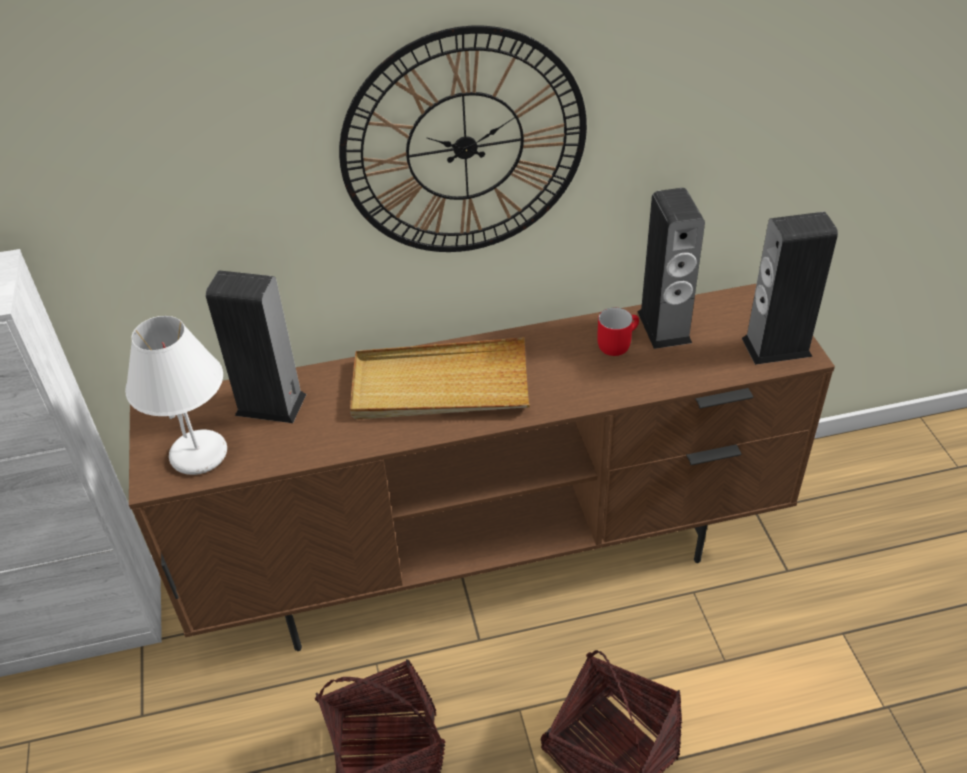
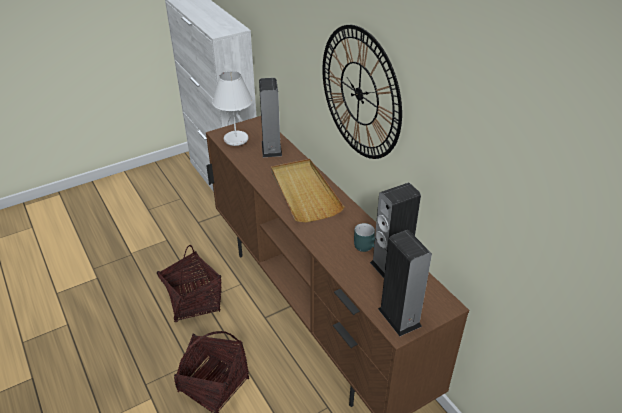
camera: 70 degrees right, 5 degrees down
(616, 343) = (367, 246): red mug -> turquoise mug

